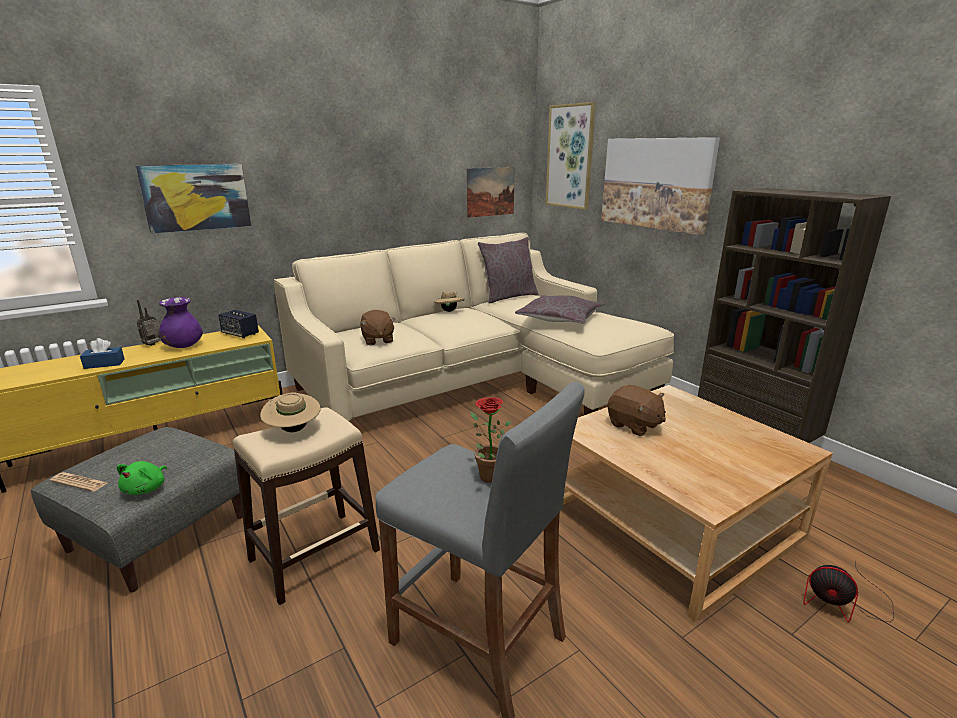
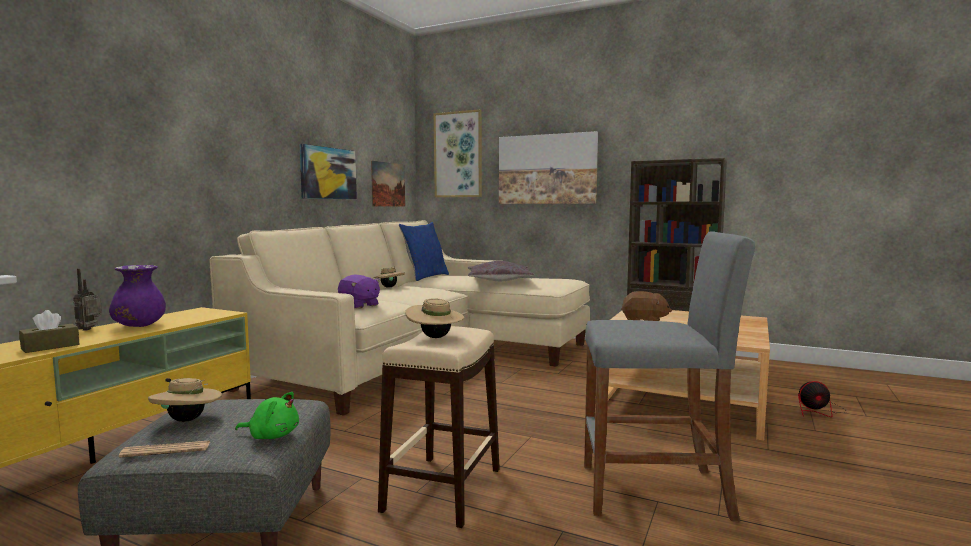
camera: 30 degrees left, 15 degrees down
(104, 364) = (50, 347): blue tissue box -> brown tissue box
(130, 451) = (187, 420): none -> beige hat
(146, 489) = (272, 435): green plush toy -> green plush toy turned 60 degrees counterclockwise
(196, 197) = (134, 157): picture -> picture (328, 173)
(240, 334) = (196, 313): speaker -> none
(377, 340) = (359, 305): brown plush toy -> purple plush toy
(486, 474) = (653, 322): potted plant -> none
(508, 297) = (425, 277): grey pillow -> blue pillow

